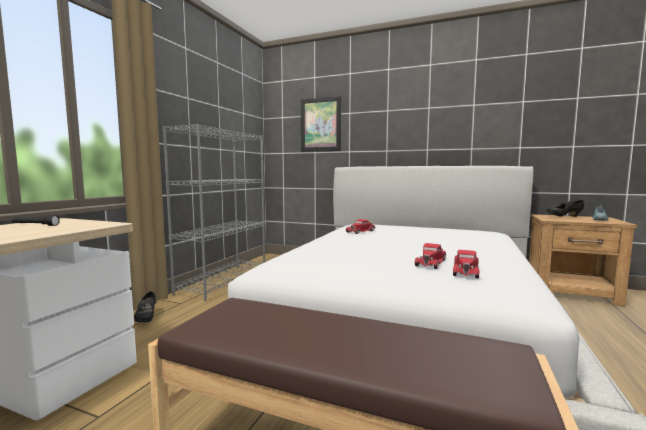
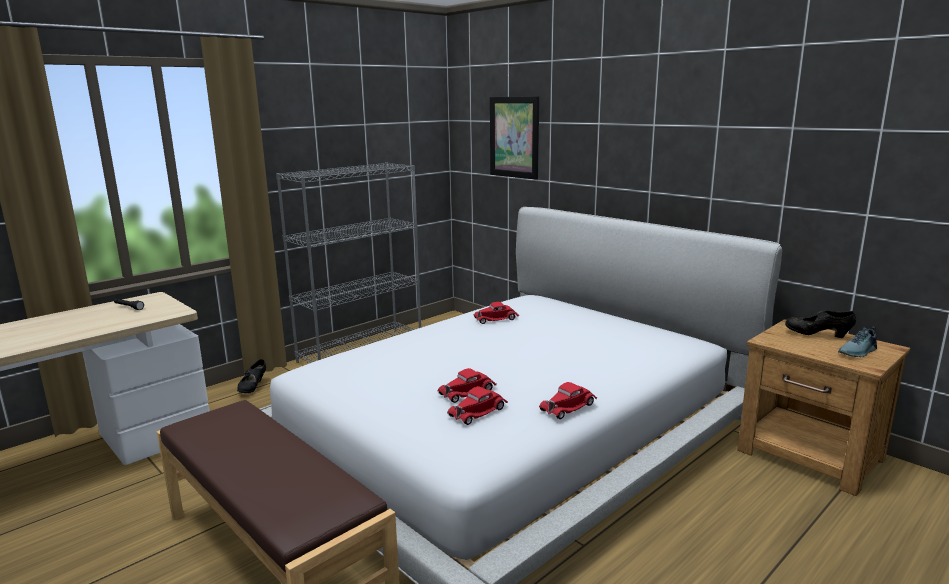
camera: 25 degrees right, 10 degrees up
(512, 261) = (568, 407): none -> red toy car

